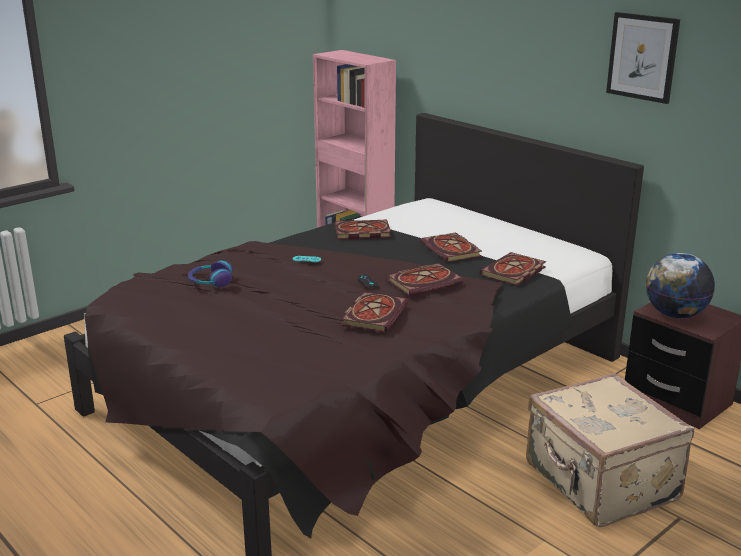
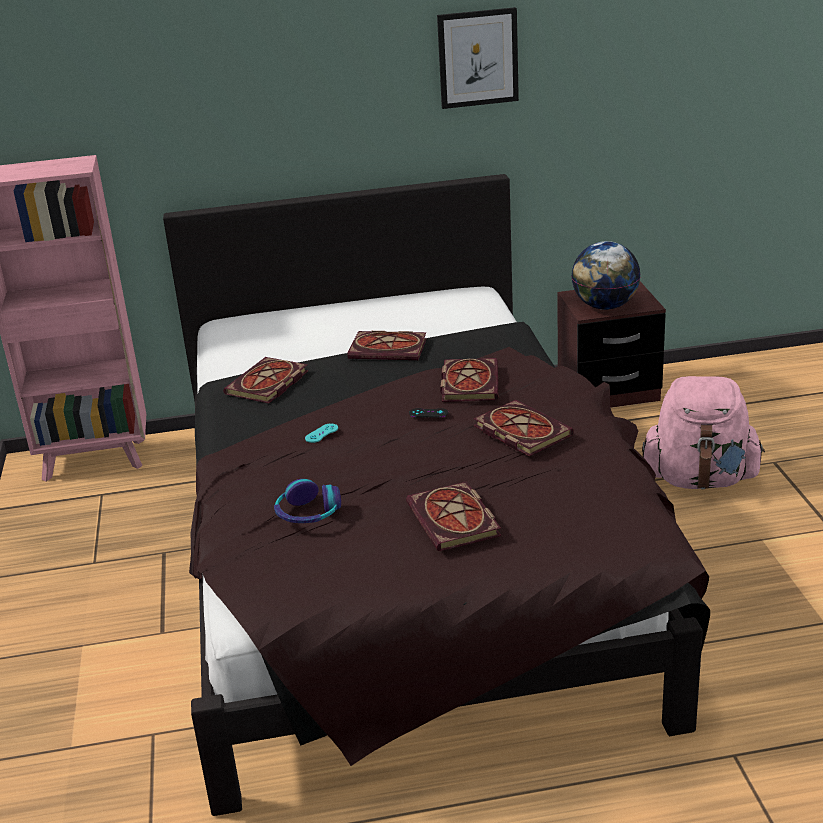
camera: 55 degrees left, 5 degrees up
(513, 272) = (483, 336): book -> book (456, 521)
(599, 483) = (700, 479): beige suitcase -> pink backpack

